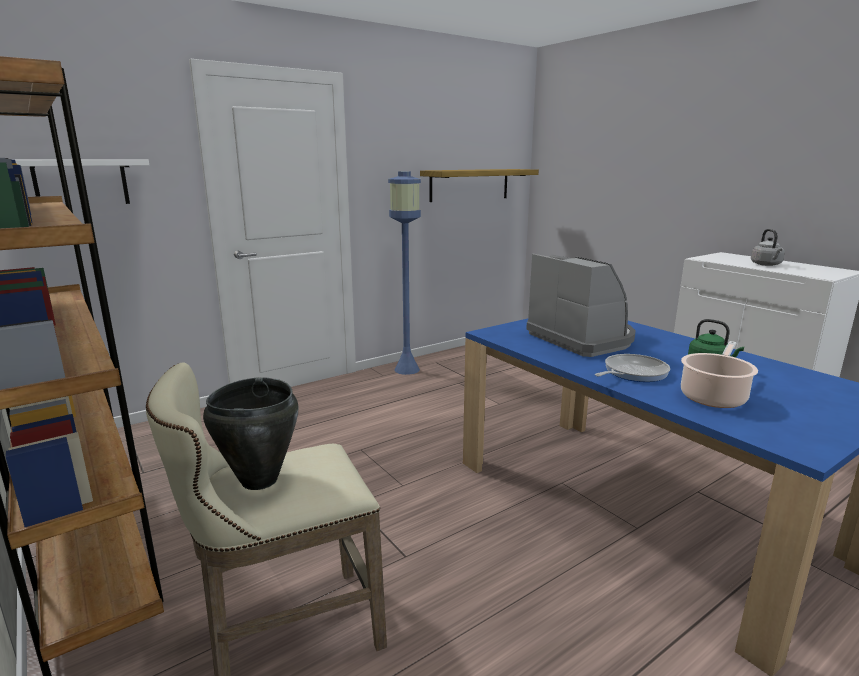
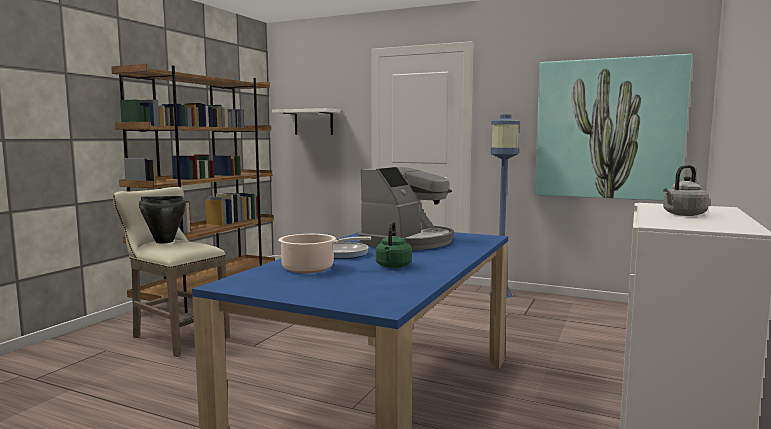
camera: 60 degrees right, 10 degrees down
(469, 185) = (608, 129): shelf -> picture

